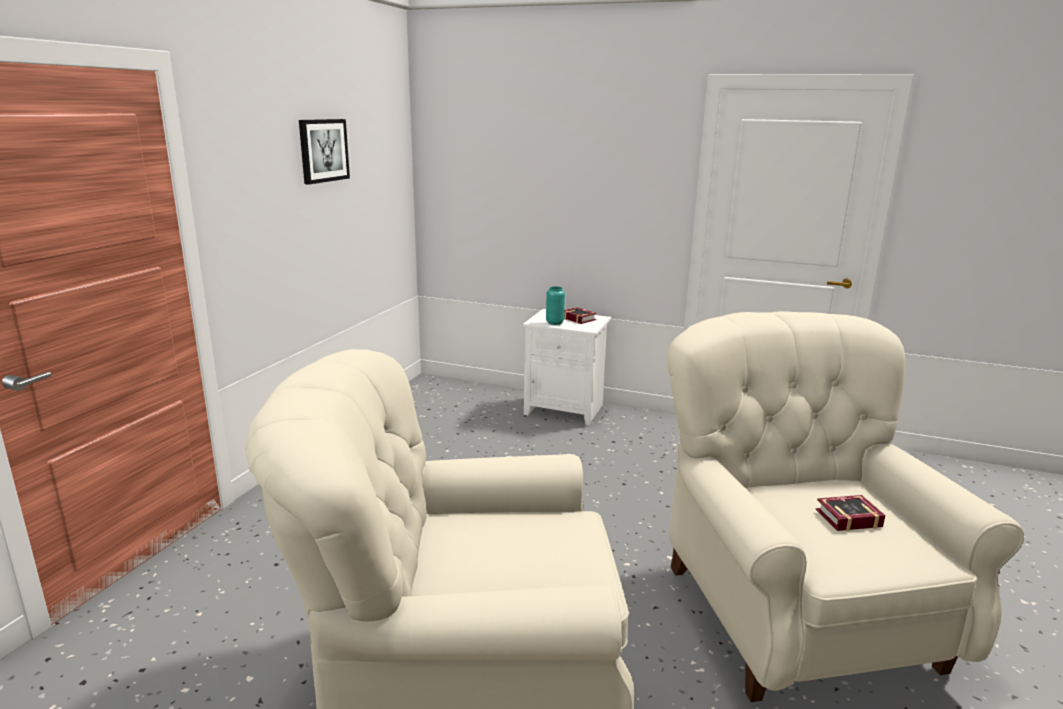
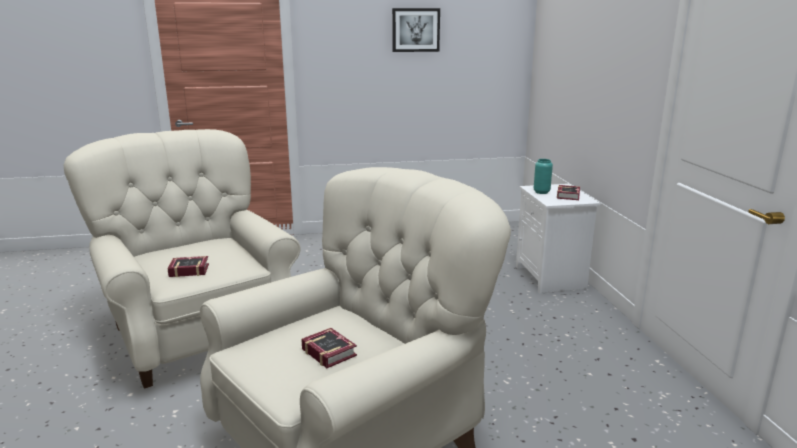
camera: 60 degrees right, 0 degrees up
(546, 567) = (187, 270): none -> book

